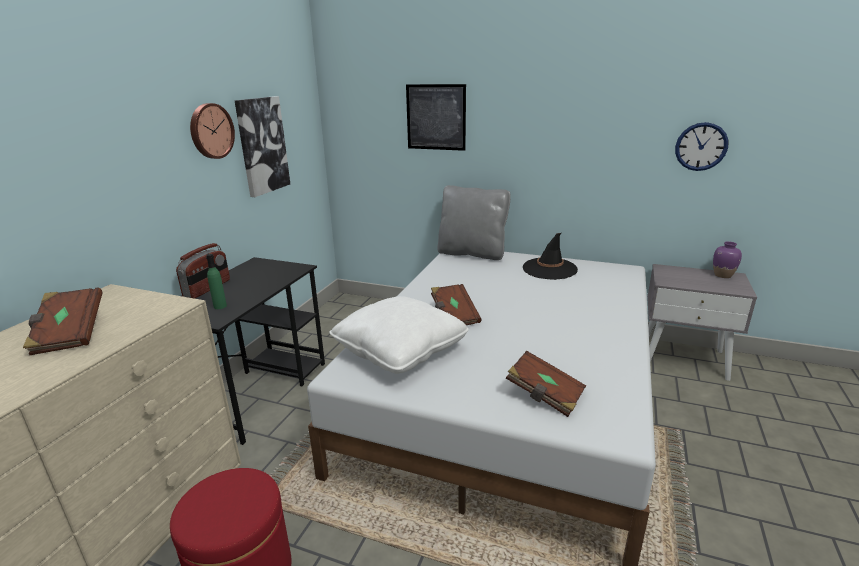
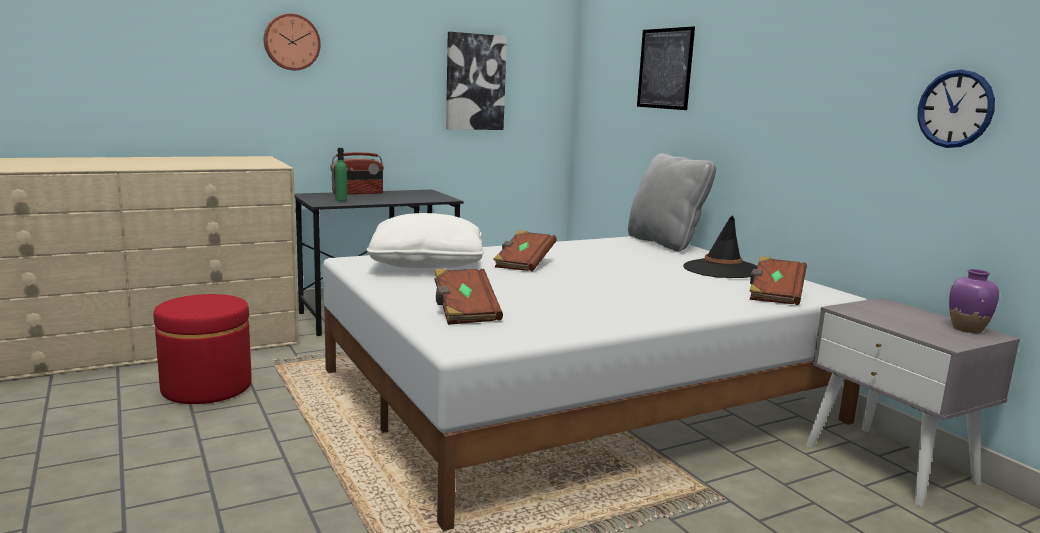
camera: 40 degrees right, 10 degrees down
(69, 334) = (197, 162): brown book -> brown book (774, 295)
(210, 131) = (411, 54): wall clock -> wall clock (291, 42)

